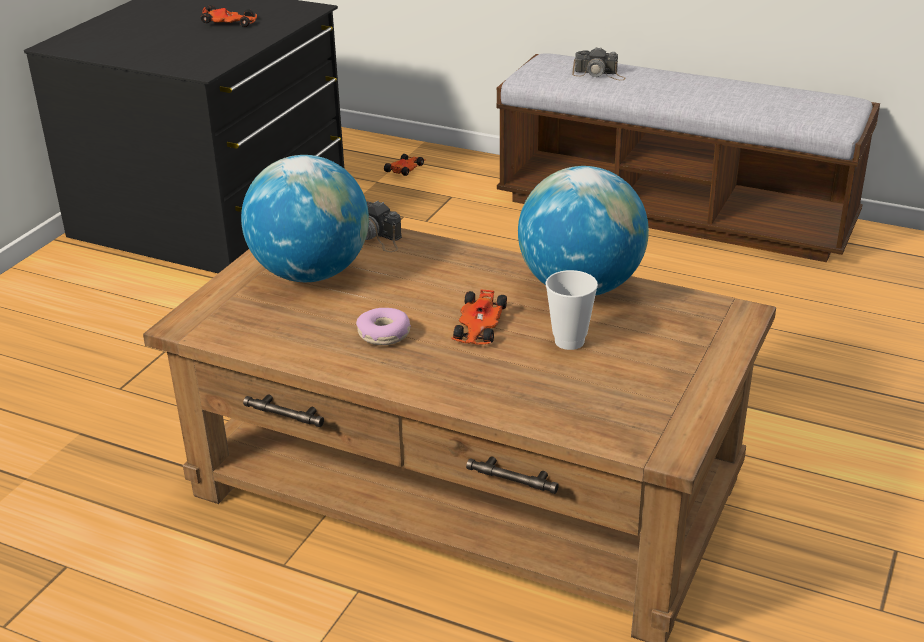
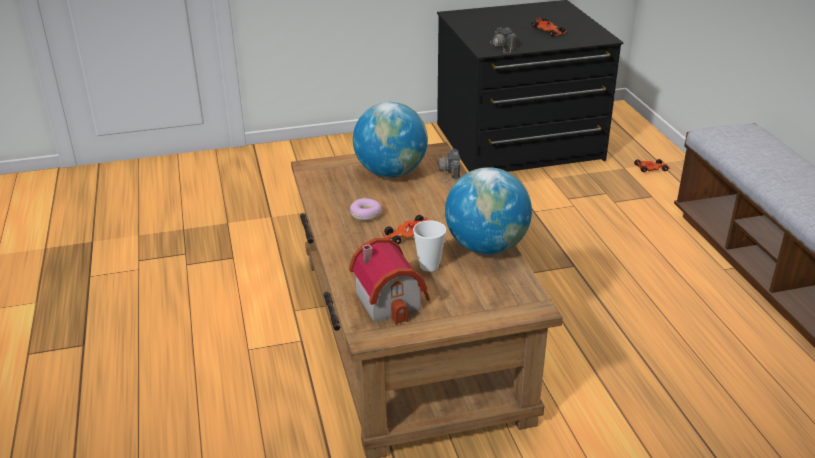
camera: 50 degrees right, 0 degrees up
(599, 74) = (757, 150): camera -> camera (503, 46)
(609, 399) = (391, 299): none -> toy house

